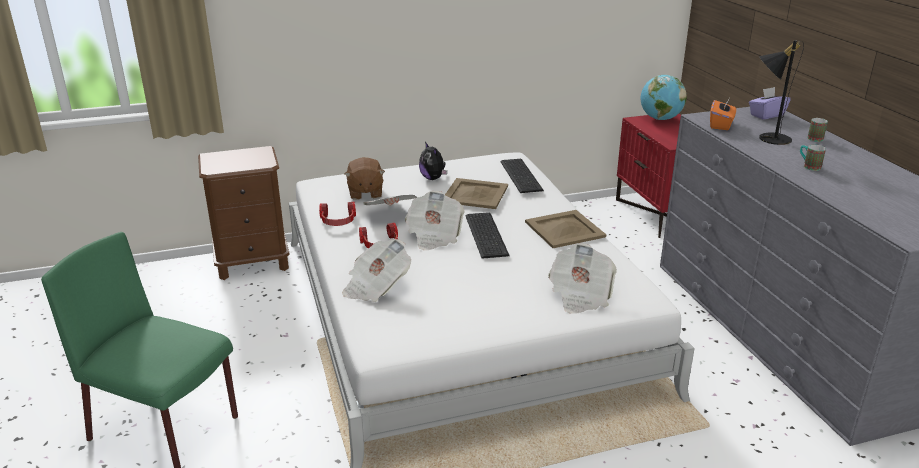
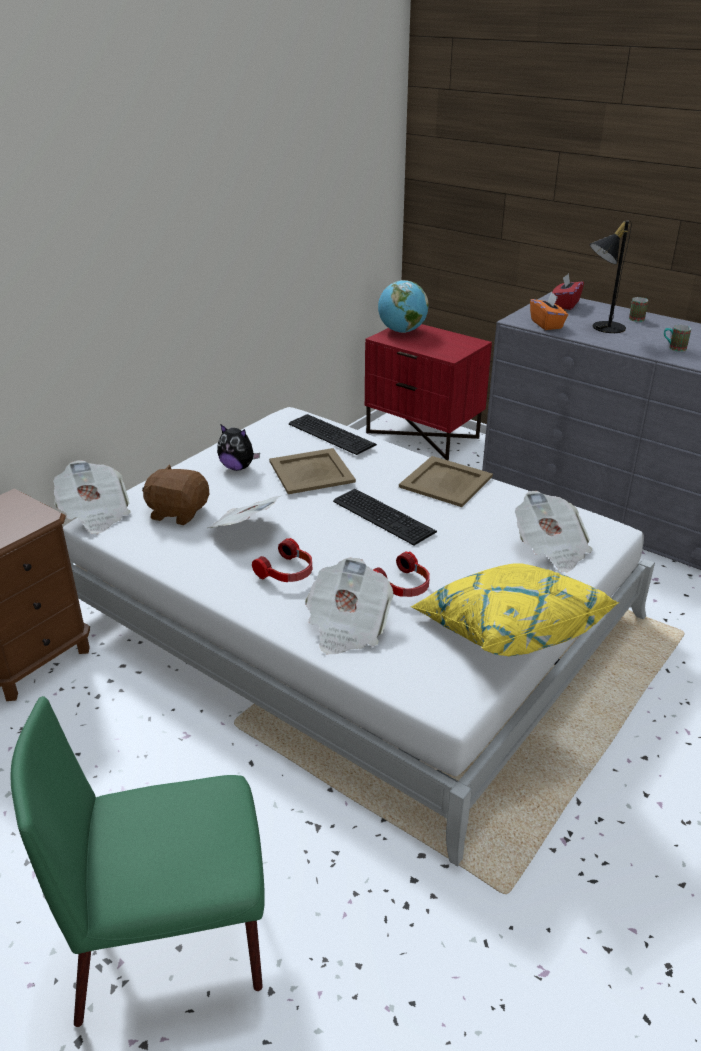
camera: 35 degrees left, 5 degrees up
(338, 221) = (193, 561): headphones -> headphones (403, 586)
(365, 193) = (178, 512): brown plush toy -> brown plush toy turned 150 degrees clockwise
(434, 236) = (331, 538): newspaper -> newspaper (95, 514)
(471, 329) = (506, 631): none -> yellow pillow
(766, 115) = (565, 304): purple tissue box -> red tissue box

